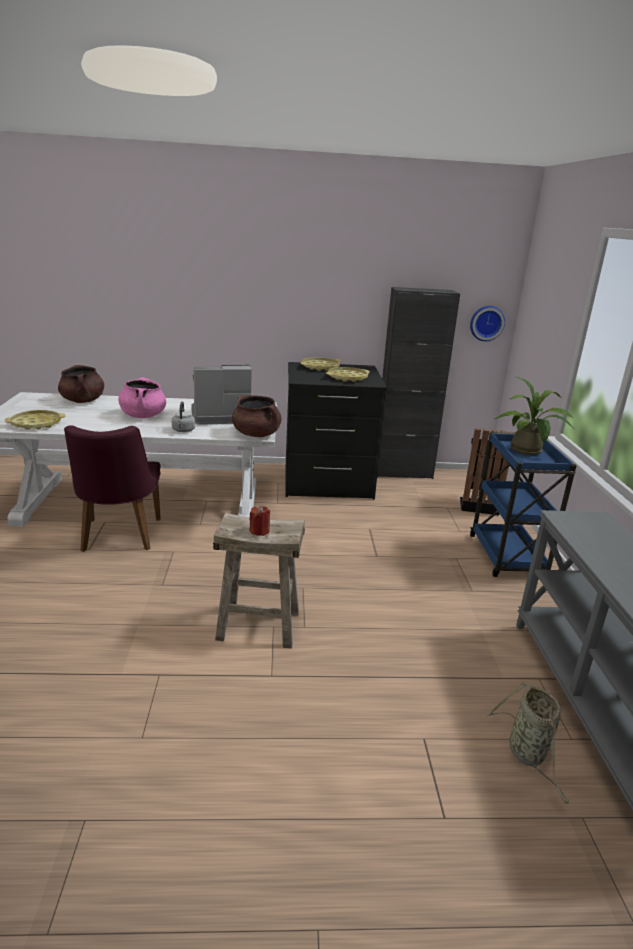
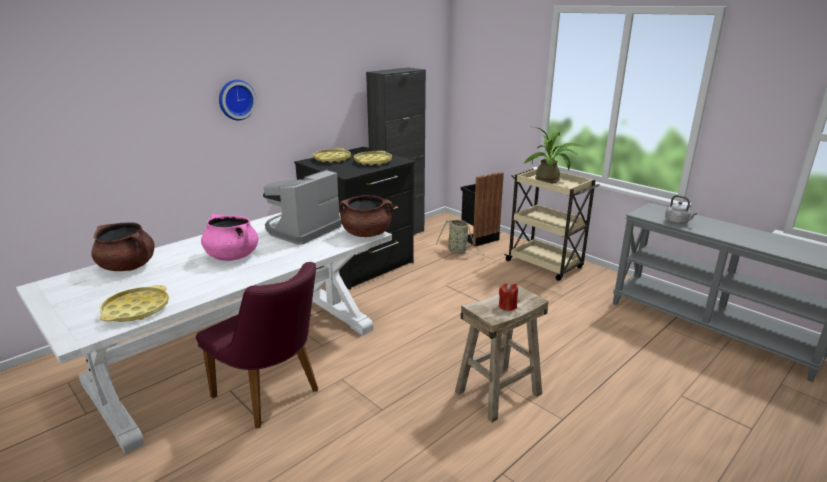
camera: 40 degrees left, 0 degrees up
(183, 430) = (302, 254): grey kettle -> grey kettle (677, 222)
(486, 323) = (431, 91): wall clock -> wall clock (236, 99)
(507, 557) = (545, 265): blue cart -> beige cart
(528, 755) = (723, 370): basket -> basket (458, 251)

